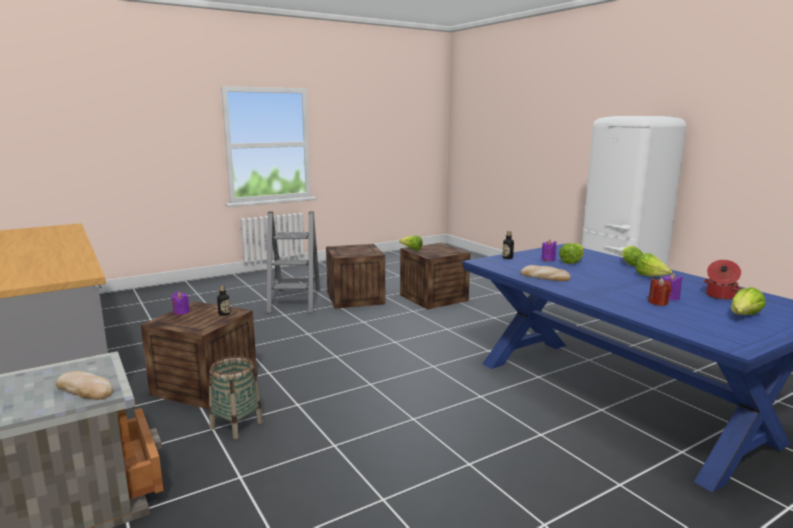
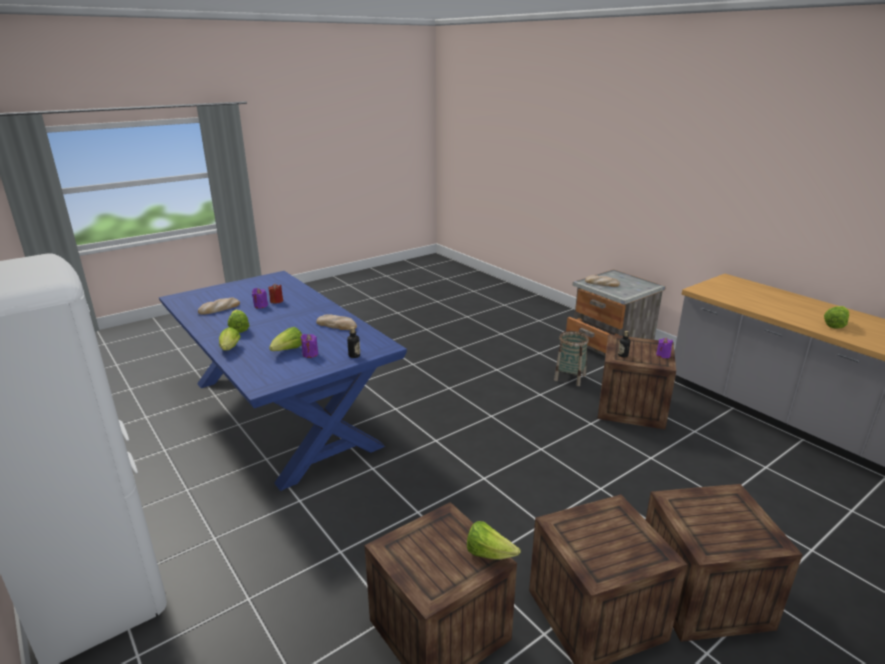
camera: 175 degrees right, 10 degrees up
(295, 300) = (702, 594): grey step ladder -> crate
(720, 296) = (219, 308): cooking pot -> bread
(744, 316) = (237, 292): lettuce -> lettuce (835, 325)

